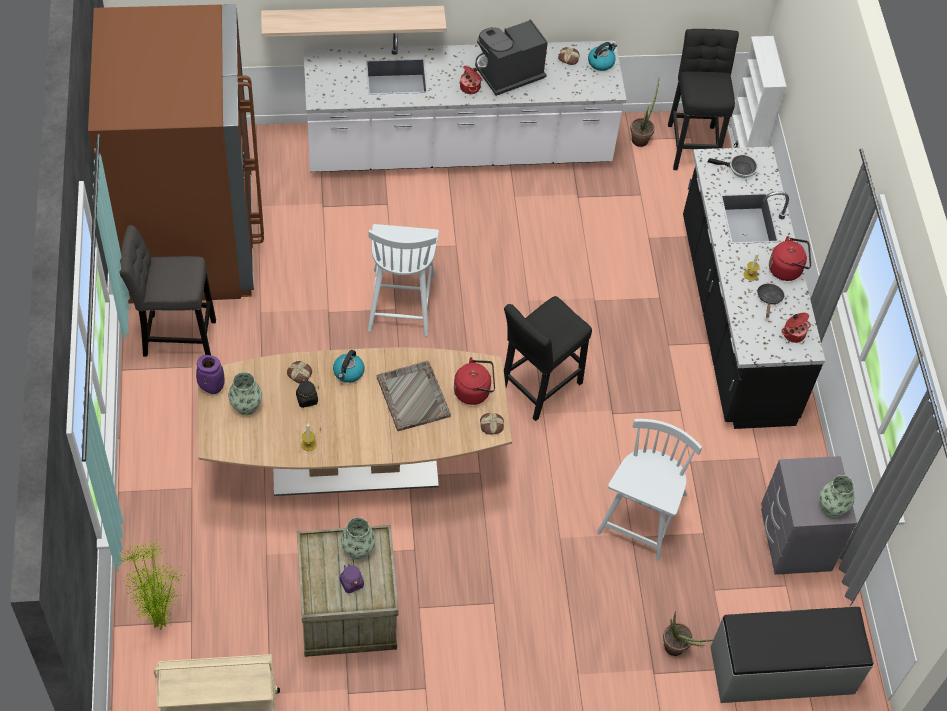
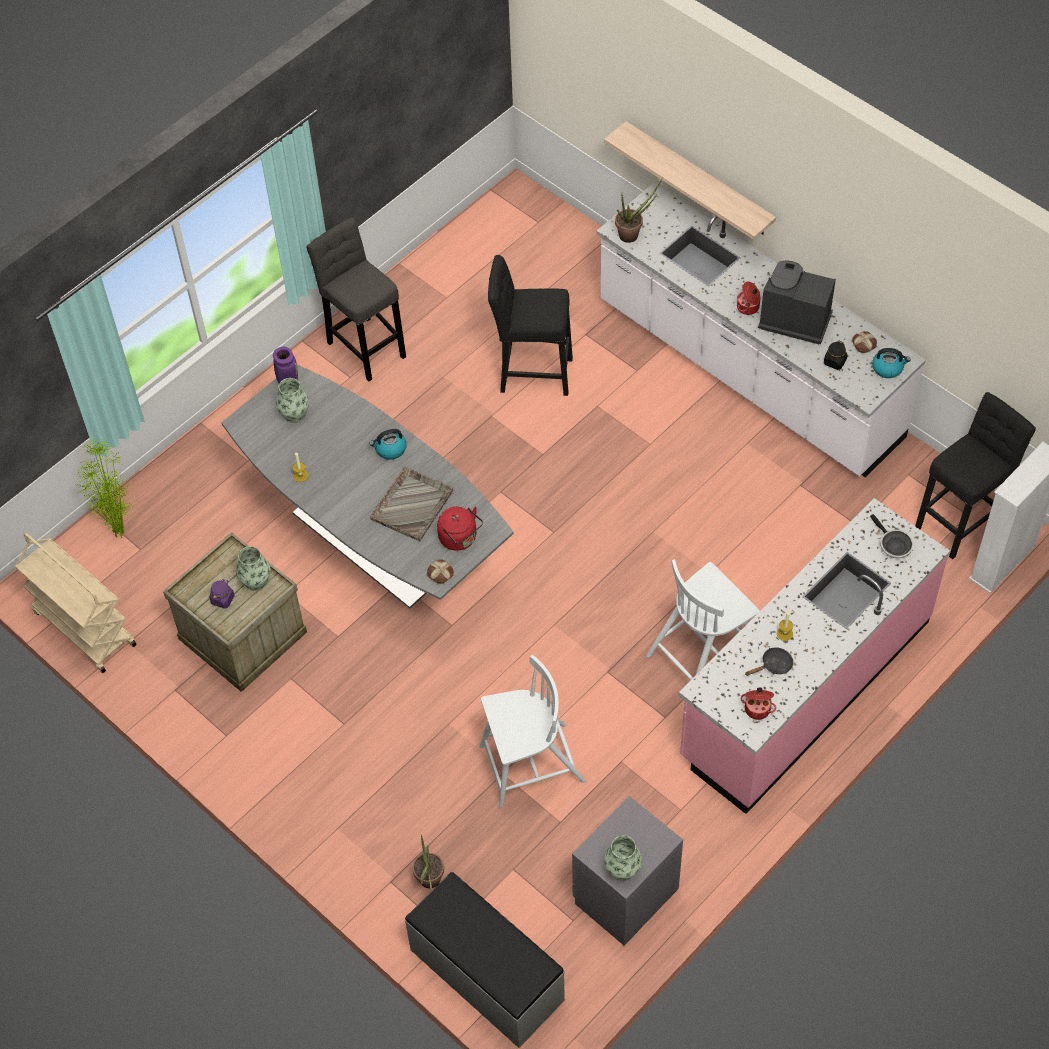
camera: 55 degrees right, 0 degrees up
(189, 242) = (457, 286): brown fridge -> none
(300, 373) = (357, 422): bread -> none
(307, 399) = (338, 444): black jar -> black jar (835, 362)
(354, 462) = (374, 538): brown dining table -> grey dining table
(401, 301) = (554, 451): white chair -> white chair (702, 653)
(538, 388) = (574, 603): black stool -> black stool (531, 373)
(641, 137) = (920, 480): potted plant -> potted plant (633, 234)
(734, 320) = (804, 689): black counter -> pink counter
(787, 269) = (823, 656): red kettle -> none

